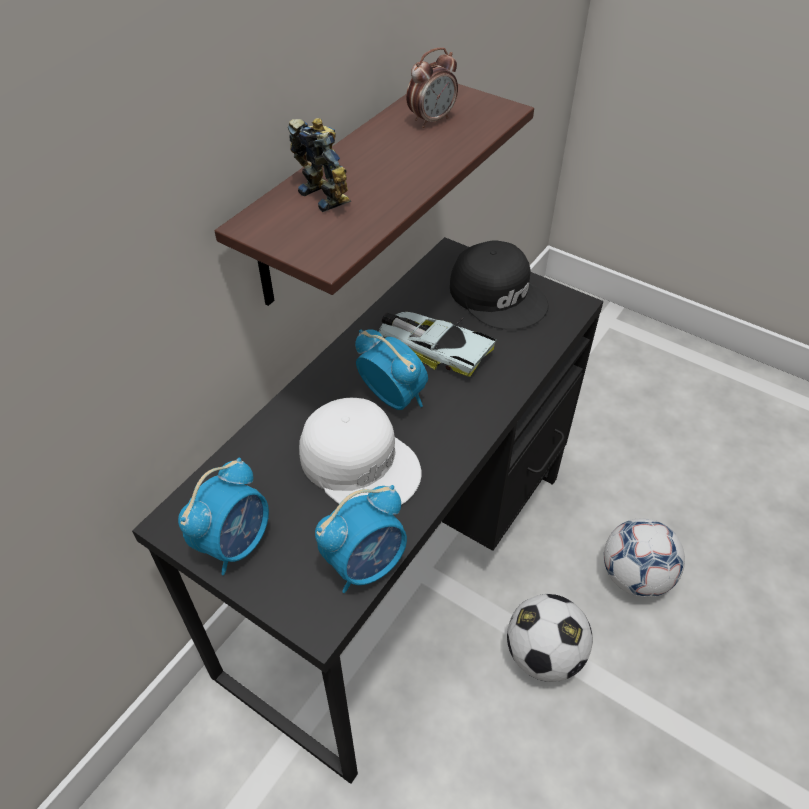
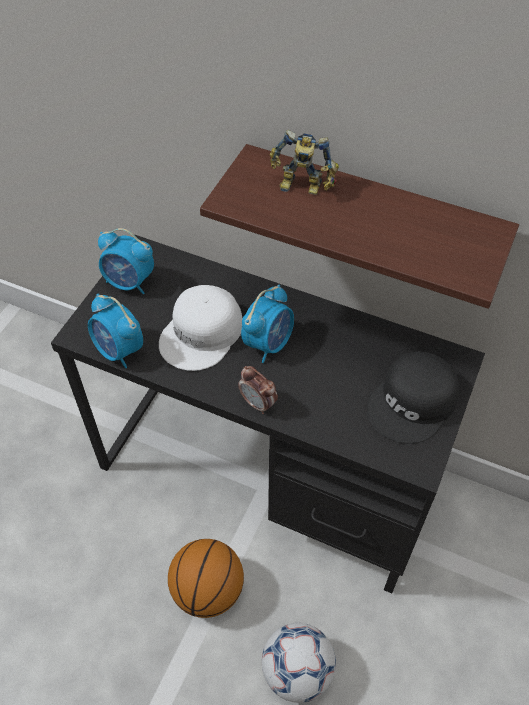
camera: 80 degrees right, 5 degrees up
(326, 194) = (301, 188): toy robot -> toy robot turned 60 degrees clockwise
(431, 120) = (434, 232): alarm clock -> alarm clock (258, 403)
(434, 345) = (333, 362): toy car -> none
(543, 654) = (208, 590): football -> basketball

